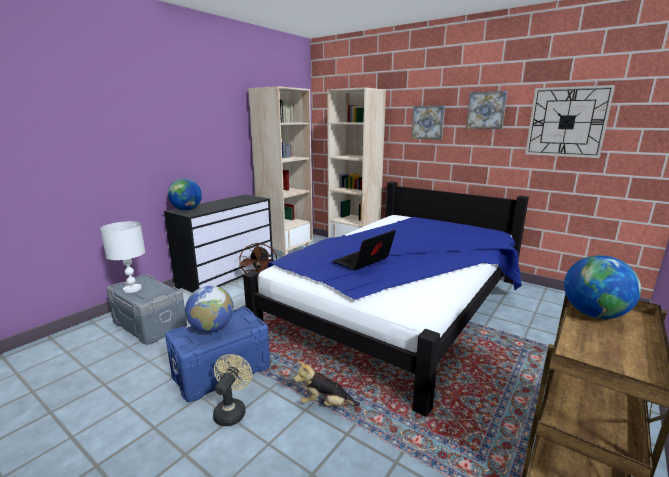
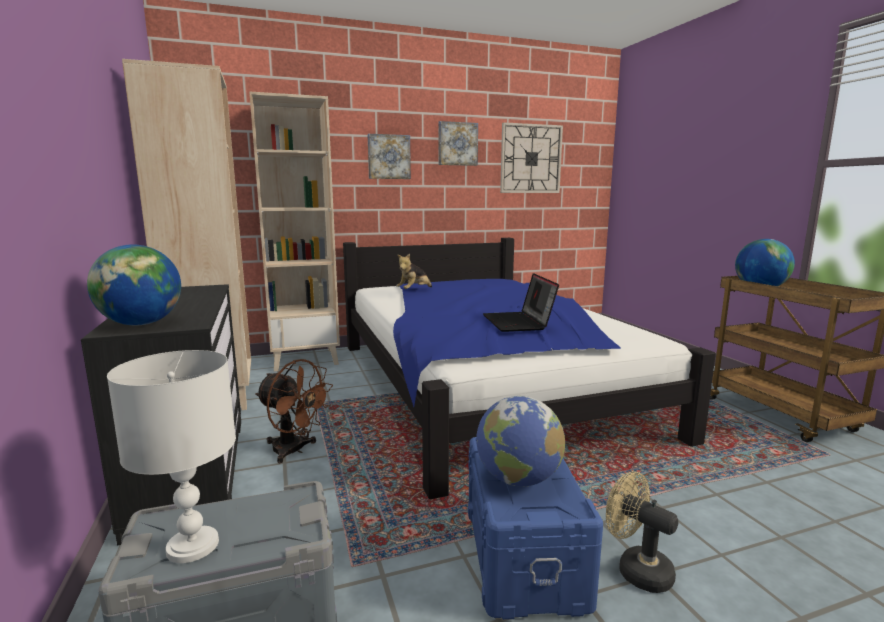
camera: 55 degrees left, 5 degrees down
(325, 404) = (657, 490): plush toy -> plush toy (414, 291)

